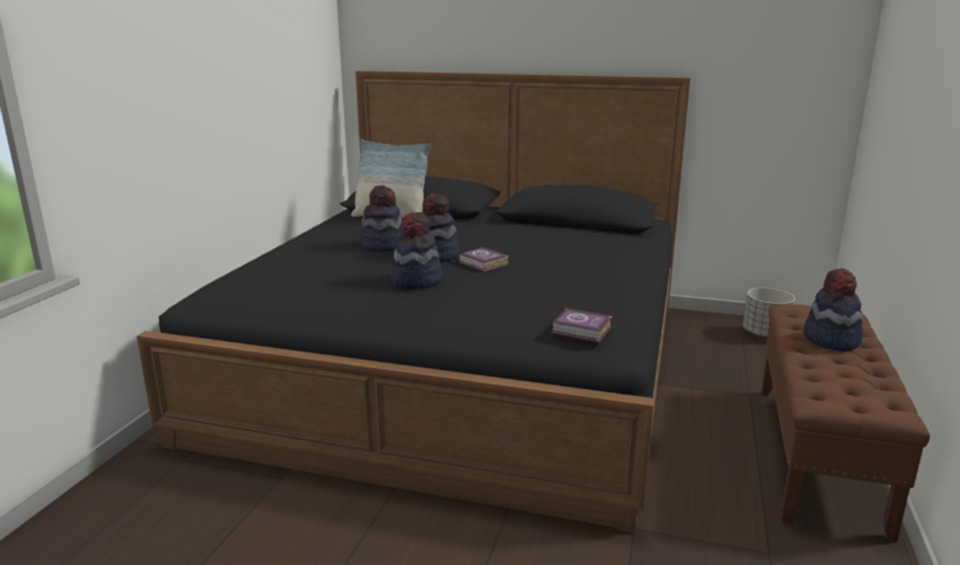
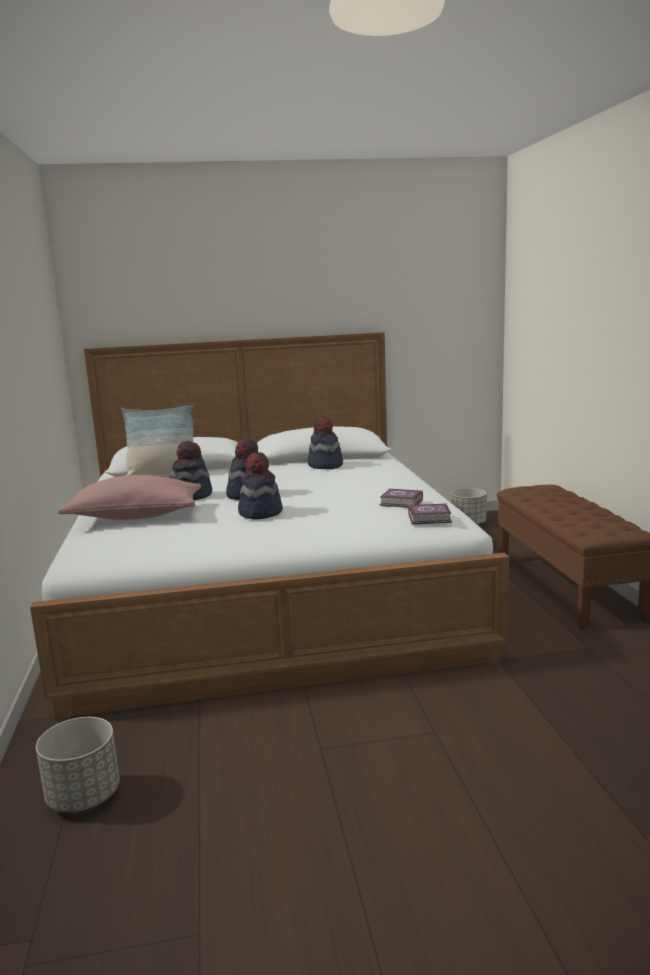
camera: 25 degrees left, 5 degrees down
(107, 536) = (83, 796): none -> grey planter
(304, 259) = (135, 516): none -> pink pillow
(461, 364) = (266, 592): black bed -> white bed
(483, 264) = (296, 493): book -> book (402, 503)
(830, 340) = (559, 502): hat -> hat (325, 465)

